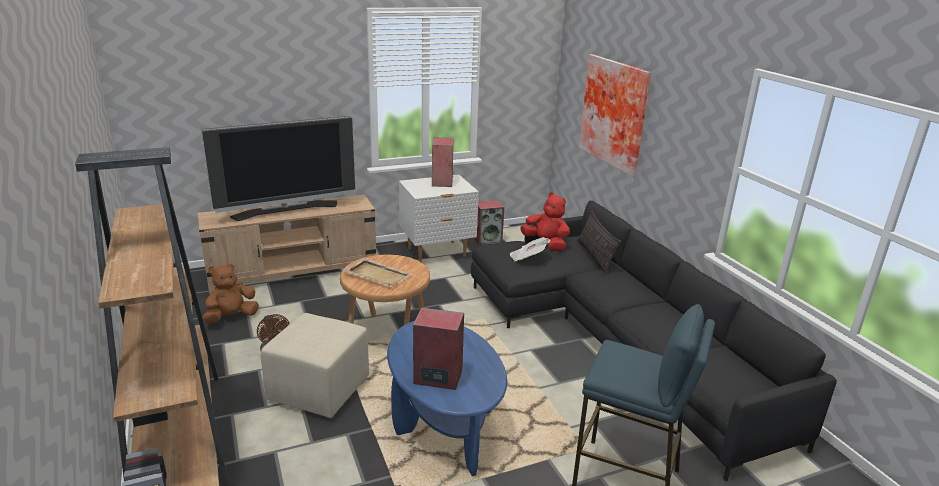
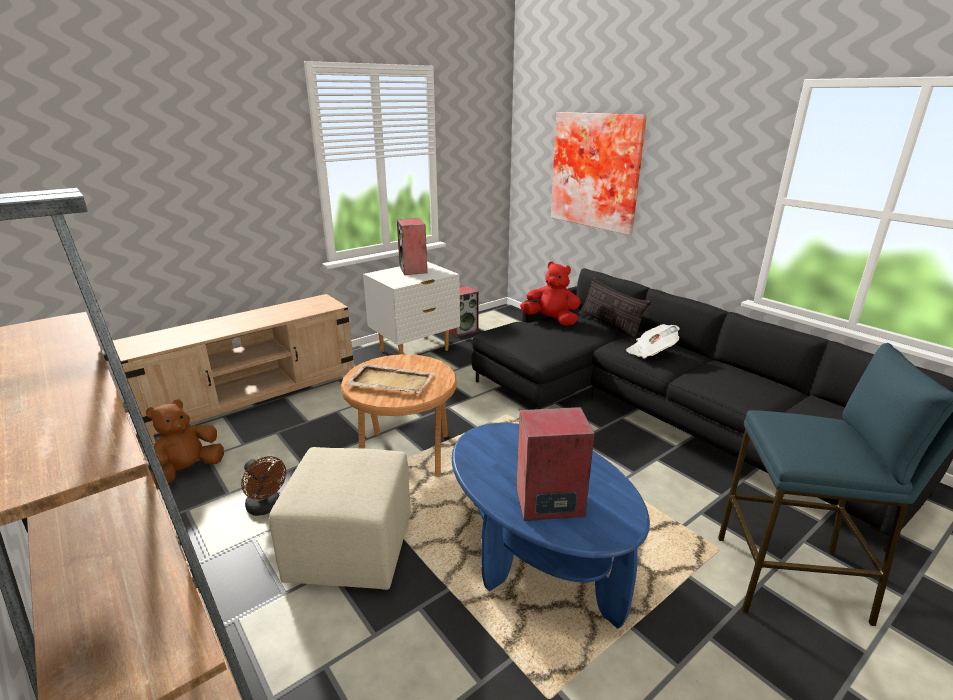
camera: 15 degrees left, 0 degrees up
(286, 210) = (236, 322): television -> none
(528, 258) = (544, 337): newspaper -> newspaper (651, 352)

